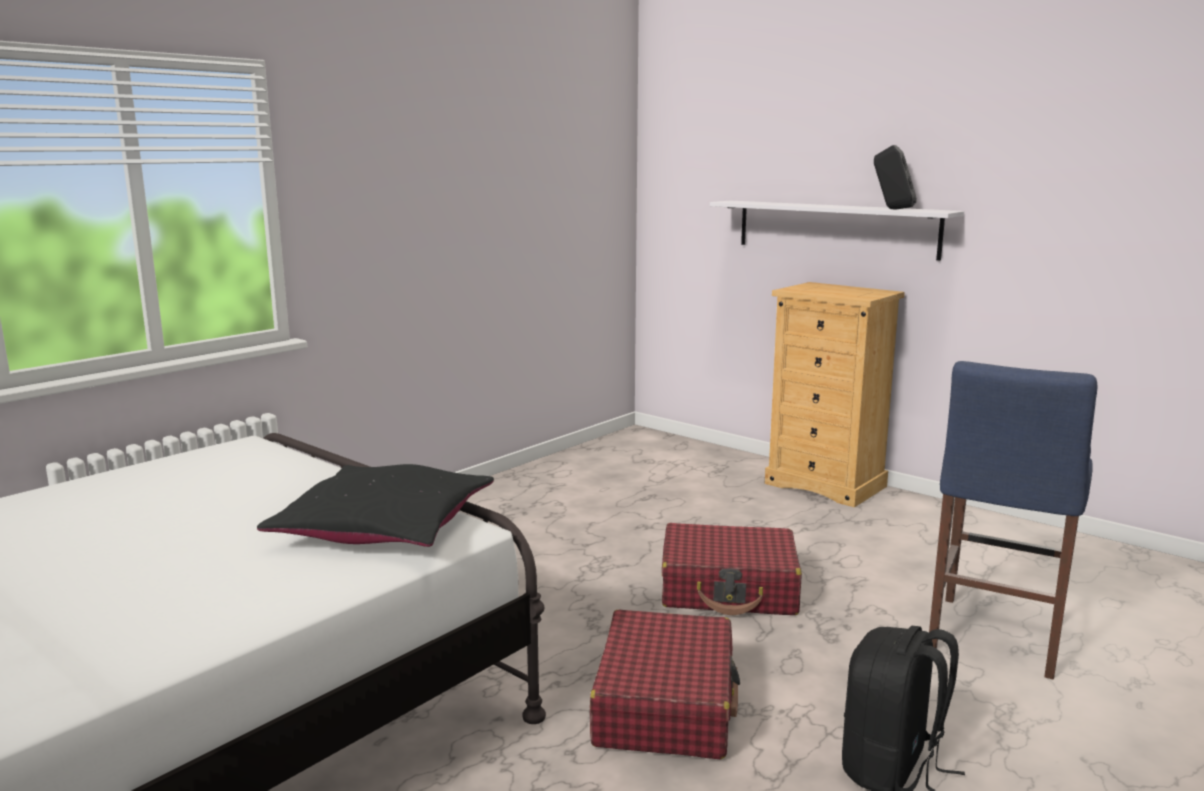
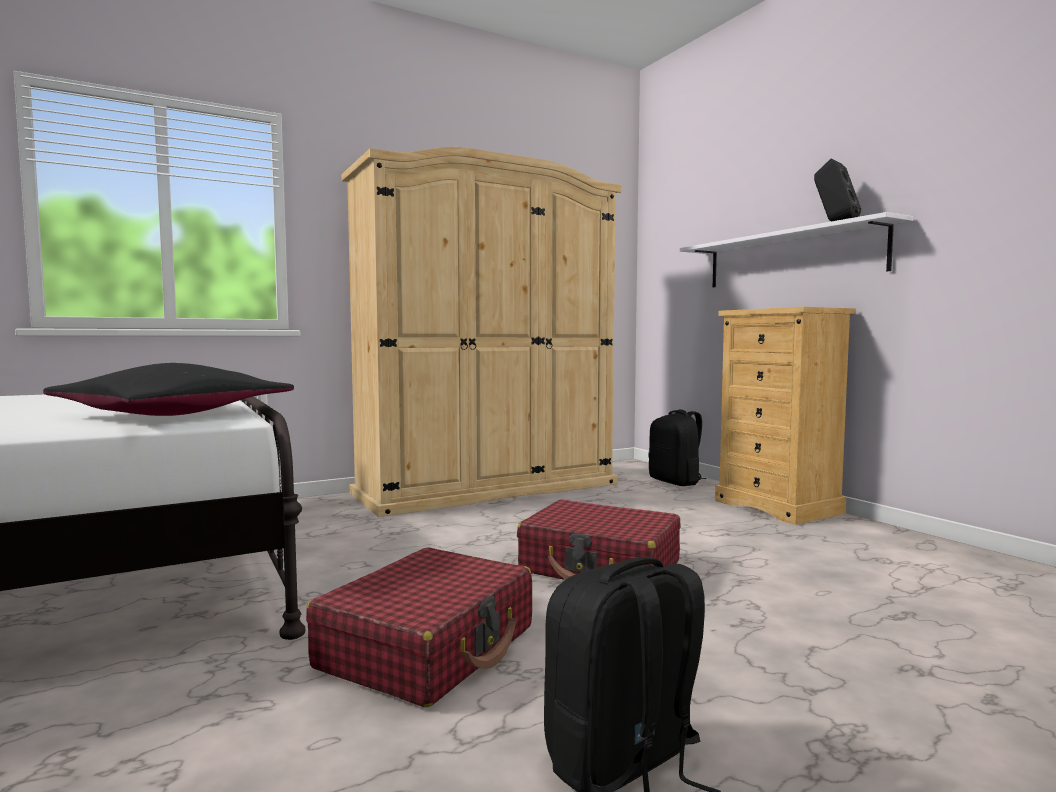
camera: 20 degrees right, 10 degrees down
(520, 494) = (487, 488): none -> beige wardrobe
(707, 459) = (676, 482): none -> black backpack
(993, 639) = (882, 653): blue stool -> none

